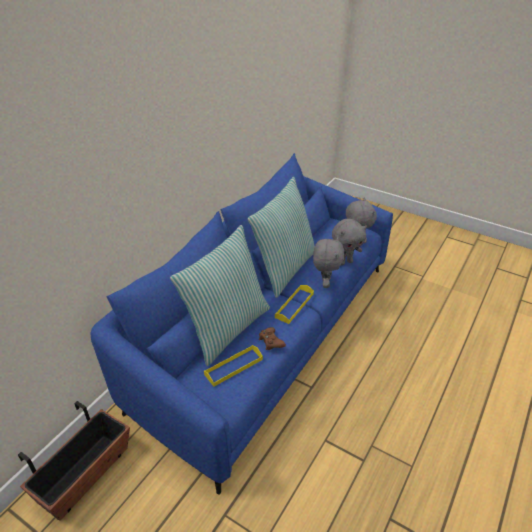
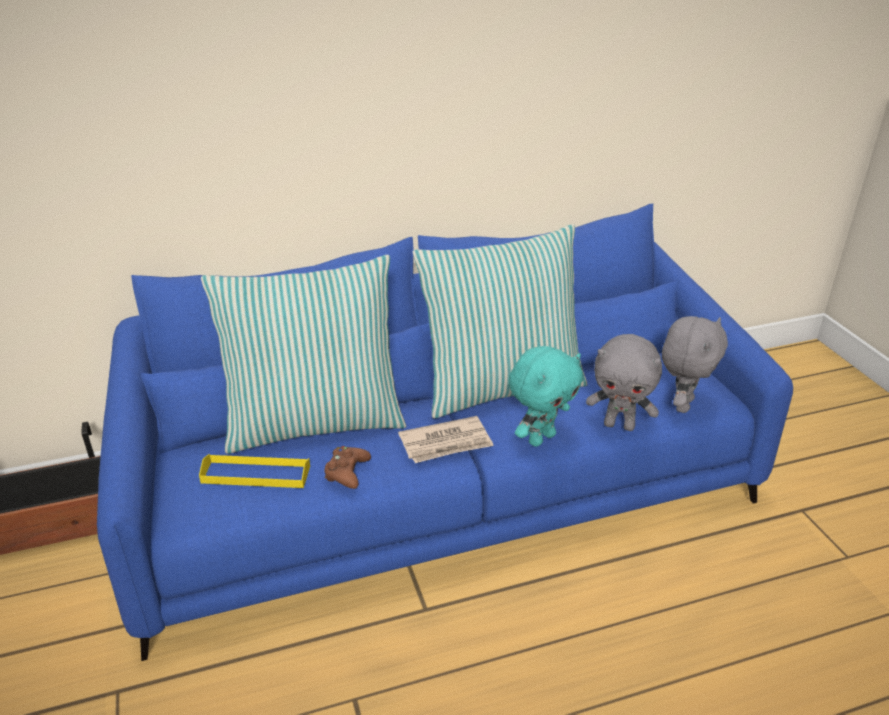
camera: 40 degrees right, 5 degrees down
(294, 305) = (446, 443): yellow tray -> newspaper
(325, 283) = (540, 438): grey plush toy -> turquoise plush toy

